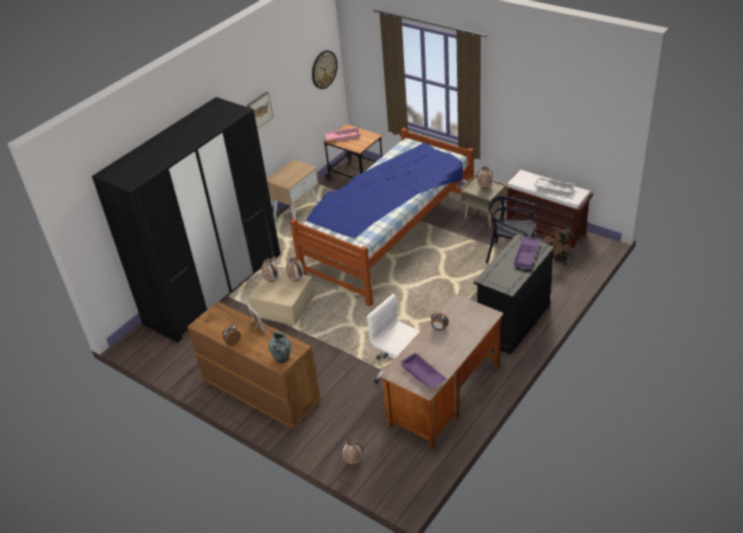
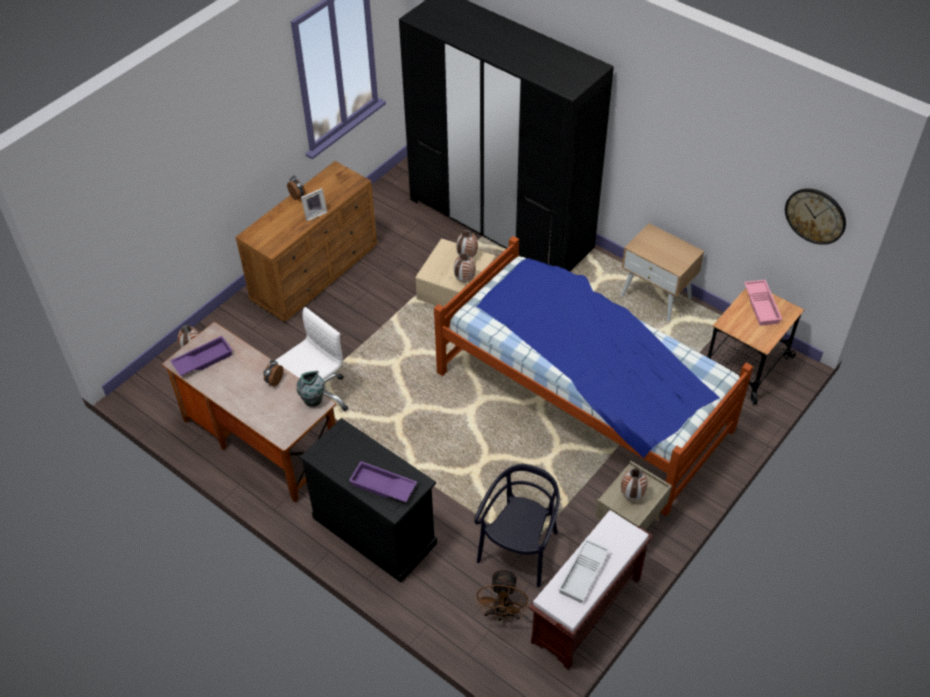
camera: 90 degrees right, 10 degrees up
(259, 110) = (676, 146): picture -> none
(282, 358) = (259, 236): vase -> vase (312, 400)
(558, 260) = (502, 613): brown fan -> brown fan turned 135 degrees counterclockwise

